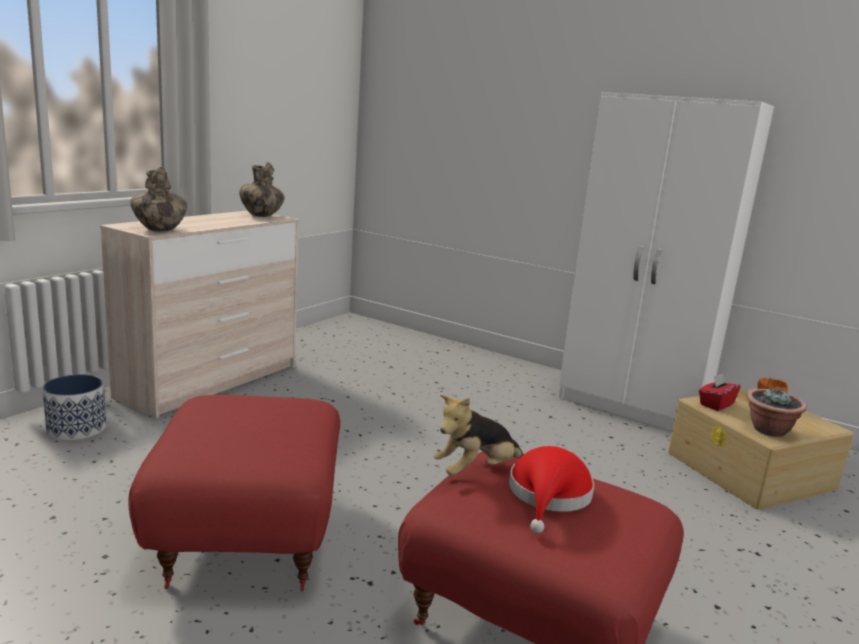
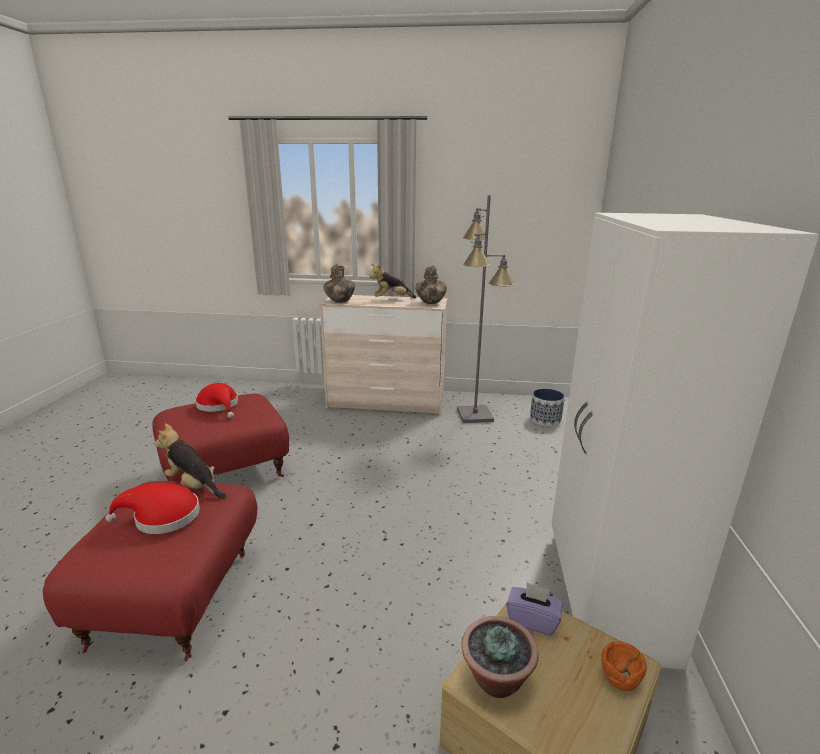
camera: 65 degrees right, 5 degrees up
(76, 429) = (297, 398): planter -> planter (545, 419)
(208, 219) = (391, 299): none -> plush toy
(227, 419) = (219, 406): none -> red hat
(321, 354) = (475, 415): none -> grey floor lamp
(715, 404) = (532, 620): red tissue box -> purple tissue box

